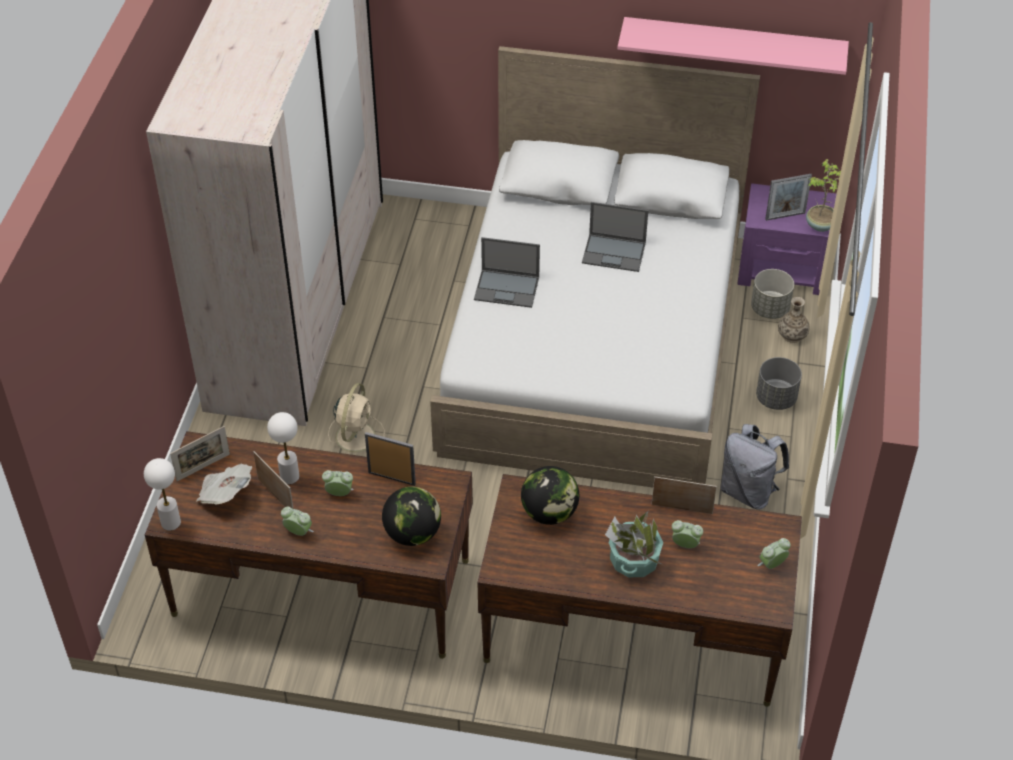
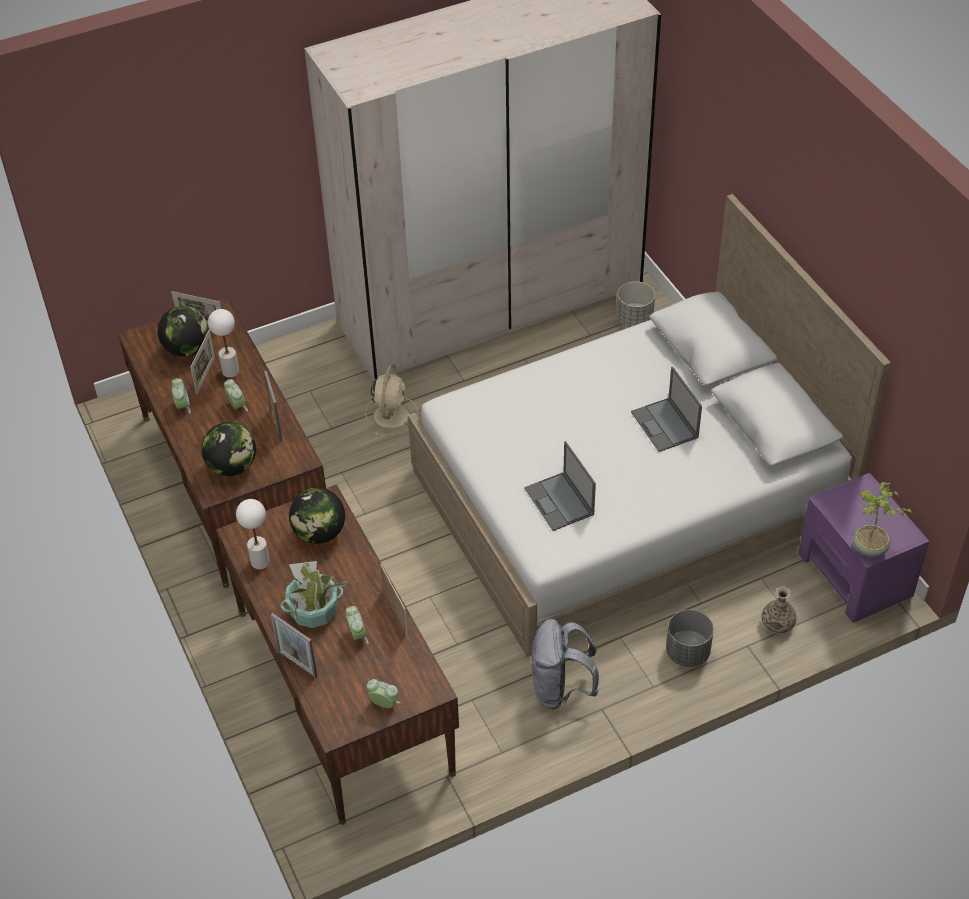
camera: 55 degrees right, 0 degrees up
(170, 522) = (138, 338): white table lamp -> white table lamp (260, 561)
(225, 493) = (187, 349): newspaper -> globe
(356, 435) = (391, 414): beige fan -> beige fan turned 60 degrees counterclockwise
(507, 288) = (555, 385): laptop -> laptop (559, 502)
(733, 45) = (880, 315): pink shelf -> none
(770, 309) = (792, 591): grey planter -> grey planter (634, 320)
(785, 216) = (853, 517): picture frame -> picture frame (297, 664)

